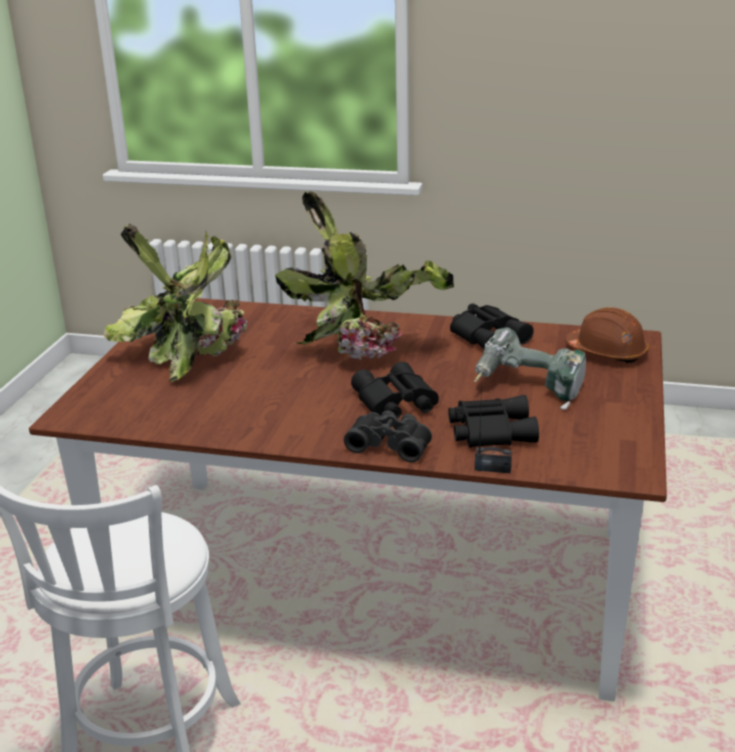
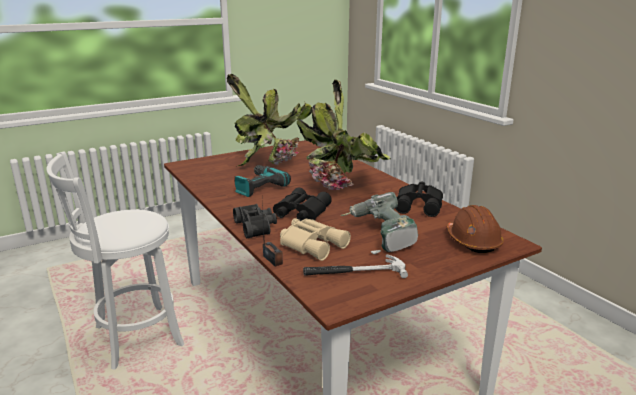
camera: 45 degrees right, 5 degrees down
(266, 396) = (258, 187): none -> power drill
(489, 430) = (313, 244): black binoculars -> beige binoculars
(585, 436) = (354, 272): none -> hammer

